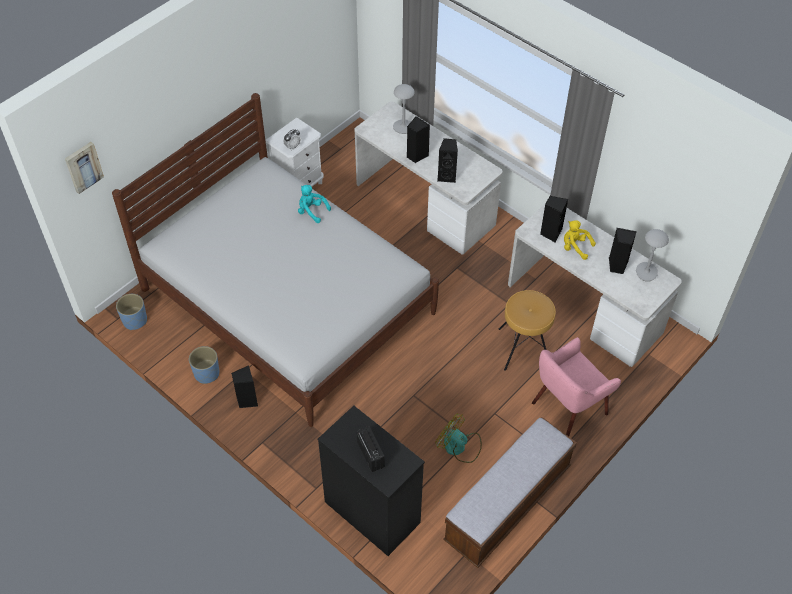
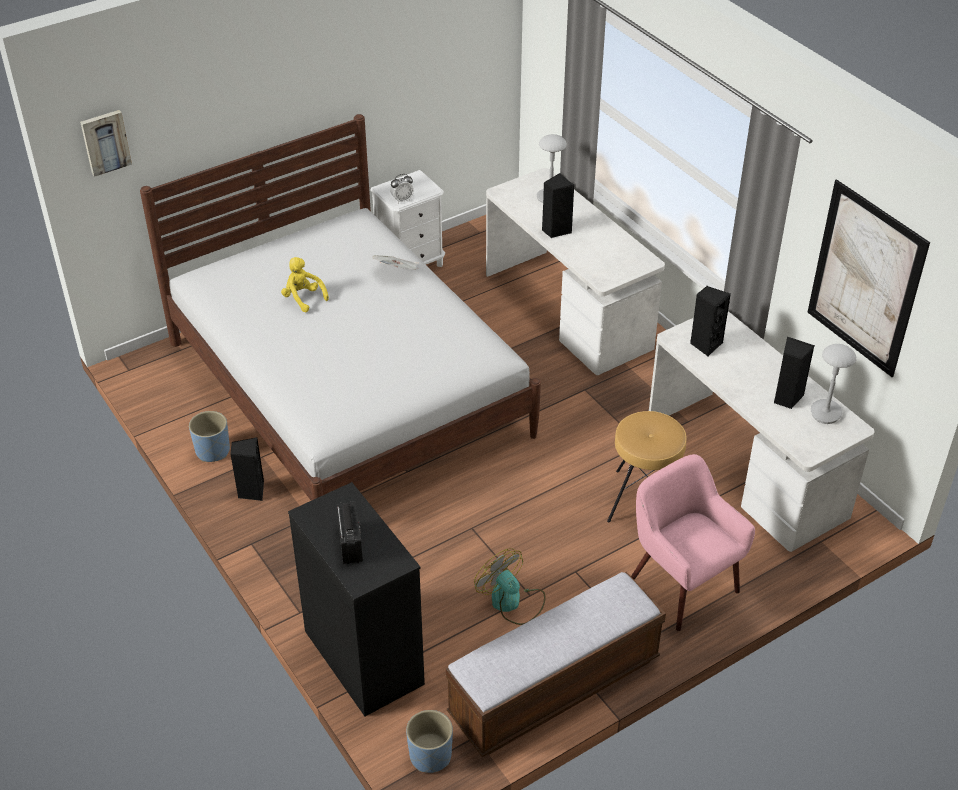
camera: 15 degrees right, 10 degrees down
(134, 321) = (148, 376): blue planter -> blue planter (430, 756)
(311, 211) = (398, 272): turquoise plush toy -> newspaper
(447, 176) = (588, 259): black speaker -> none
(568, 408) = (682, 585): pink armchair -> pink armchair turned 75 degrees clockwise
(575, 247) = (734, 366): yellow plush toy -> yellow plush toy (303, 298)
(666, 181) = (865, 279): none -> picture

